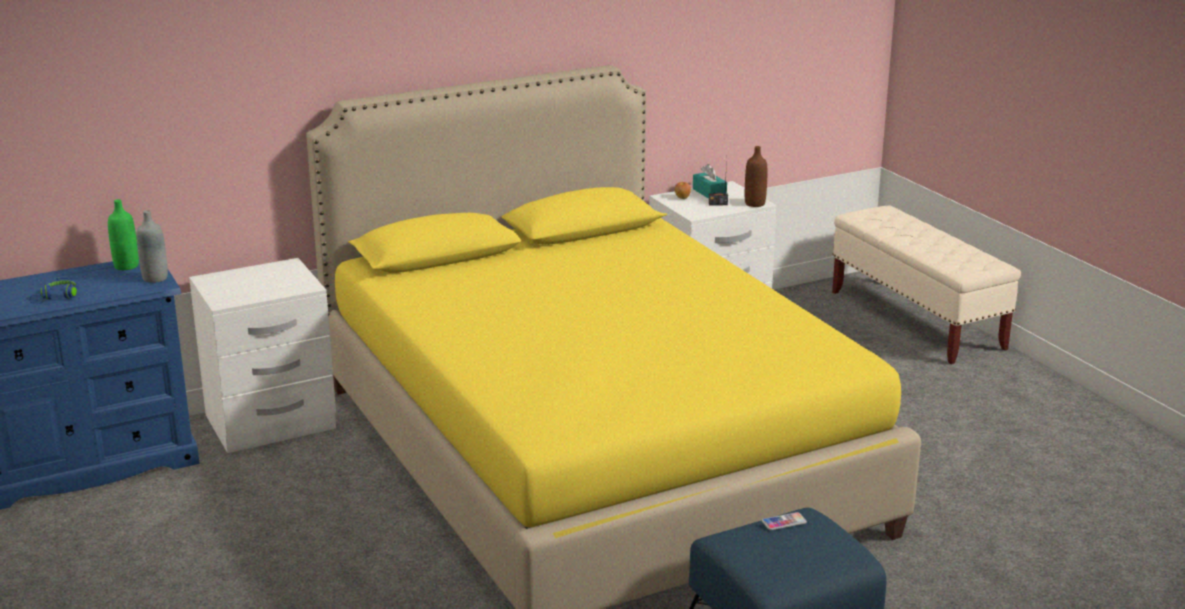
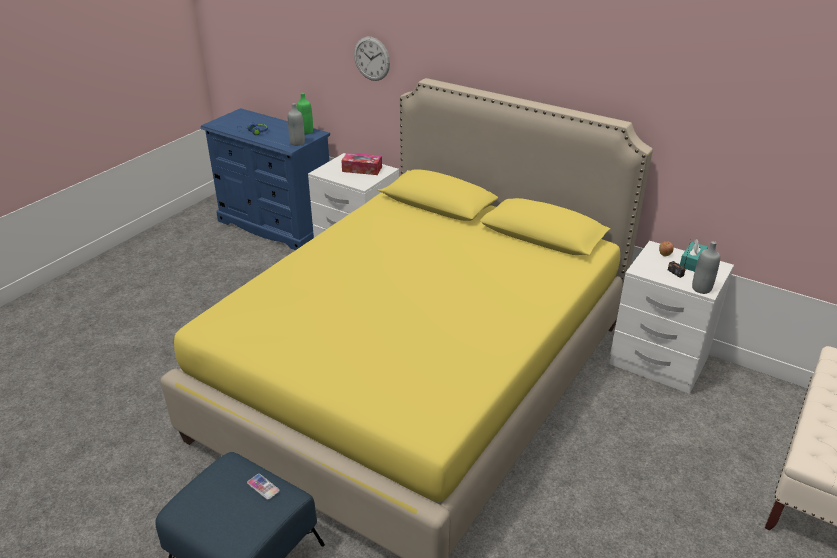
camera: 60 degrees right, 10 degrees up
(230, 104) = (372, 58): none -> wall clock
(262, 277) = (362, 169): none -> tissue box
(754, 203) = (701, 289): brown bottle -> grey bottle

